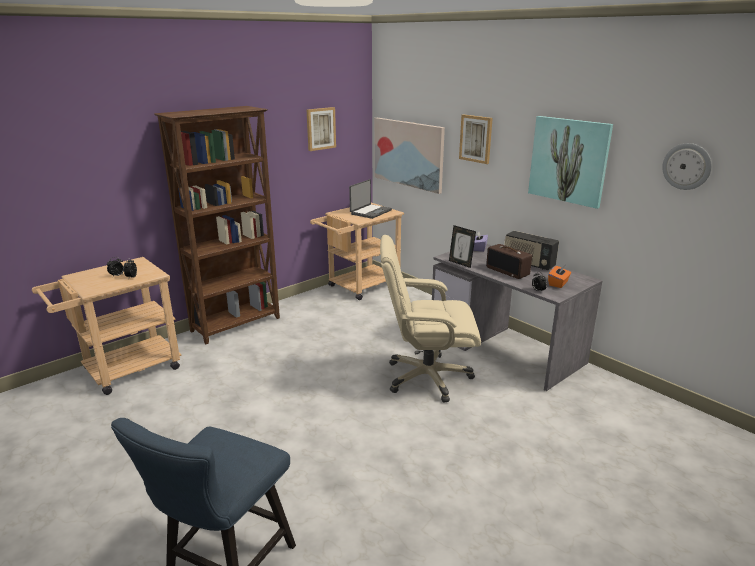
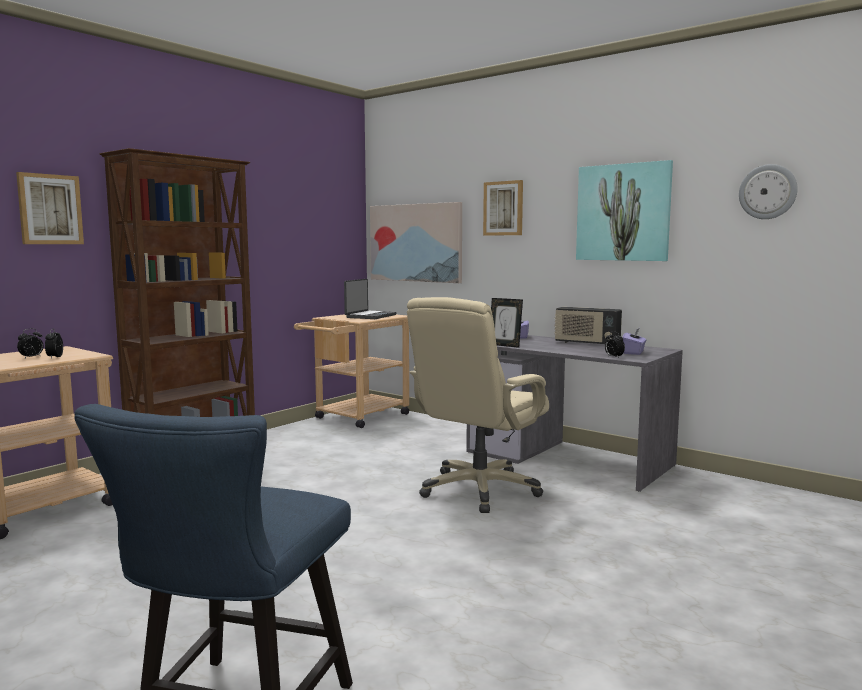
camera: 10 degrees left, 15 degrees down
(320, 128) = (307, 211): picture -> picture (50, 209)
(426, 377) = (479, 490): beige office chair -> beige office chair turned 45 degrees counterclockwise
(508, 271) = (566, 348): radio -> none
(558, 283) = (633, 352): orange tissue box -> purple tissue box

